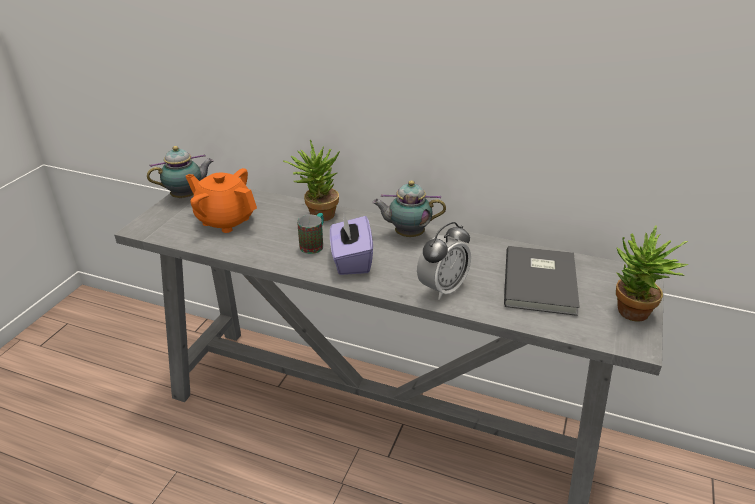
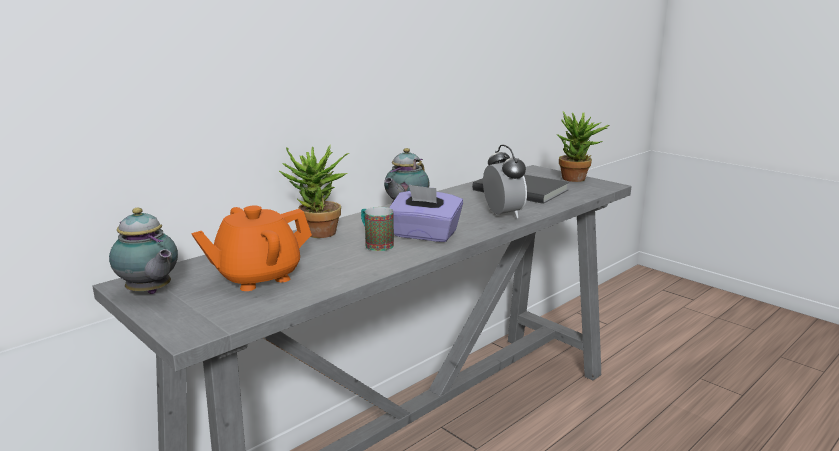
camera: 65 degrees left, 15 degrees down
(187, 196) = (150, 292): teapot -> teapot turned 135 degrees clockwise

